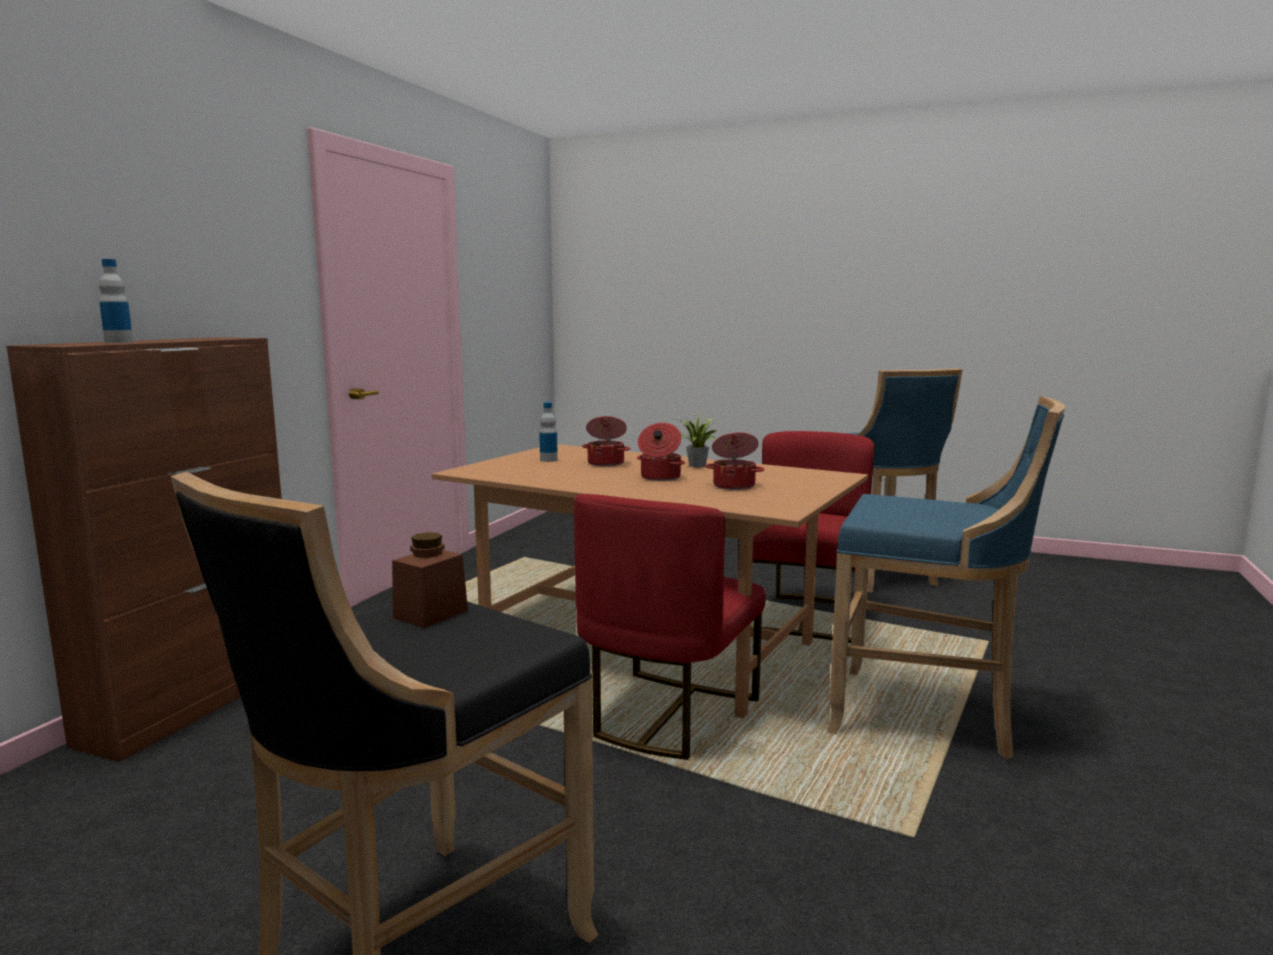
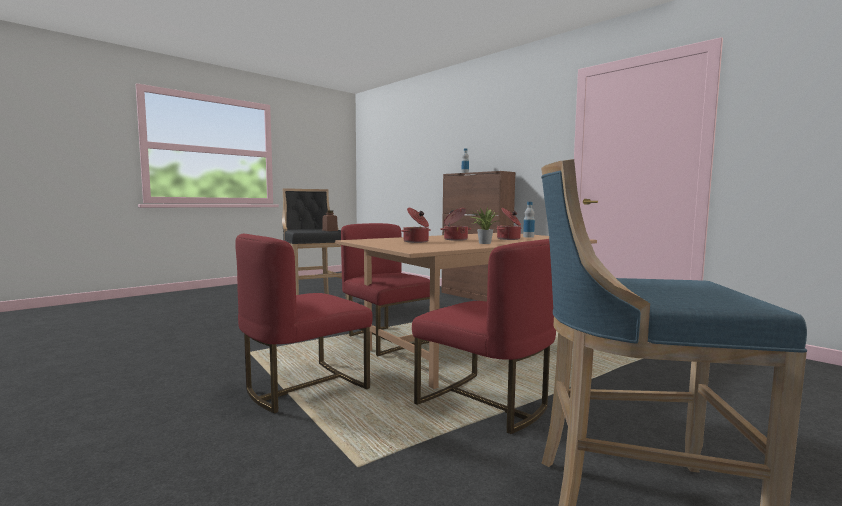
camera: 115 degrees right, 5 degrees down
(928, 716) = (303, 387): blue stool -> red chair

